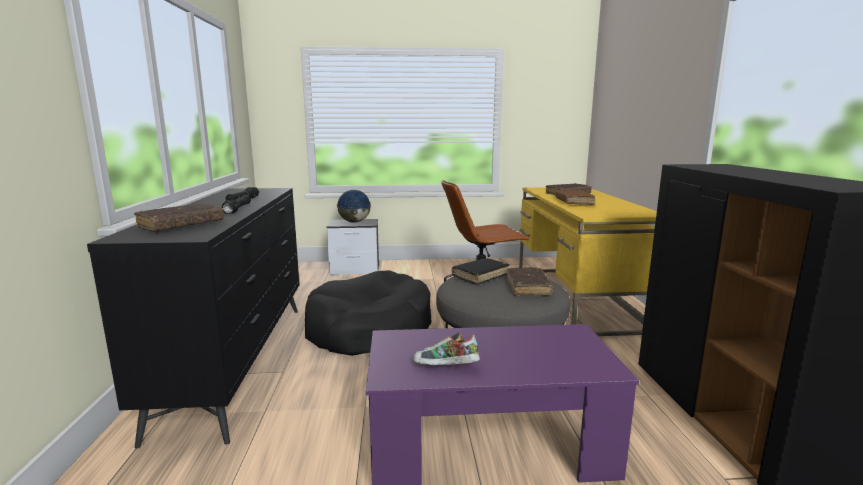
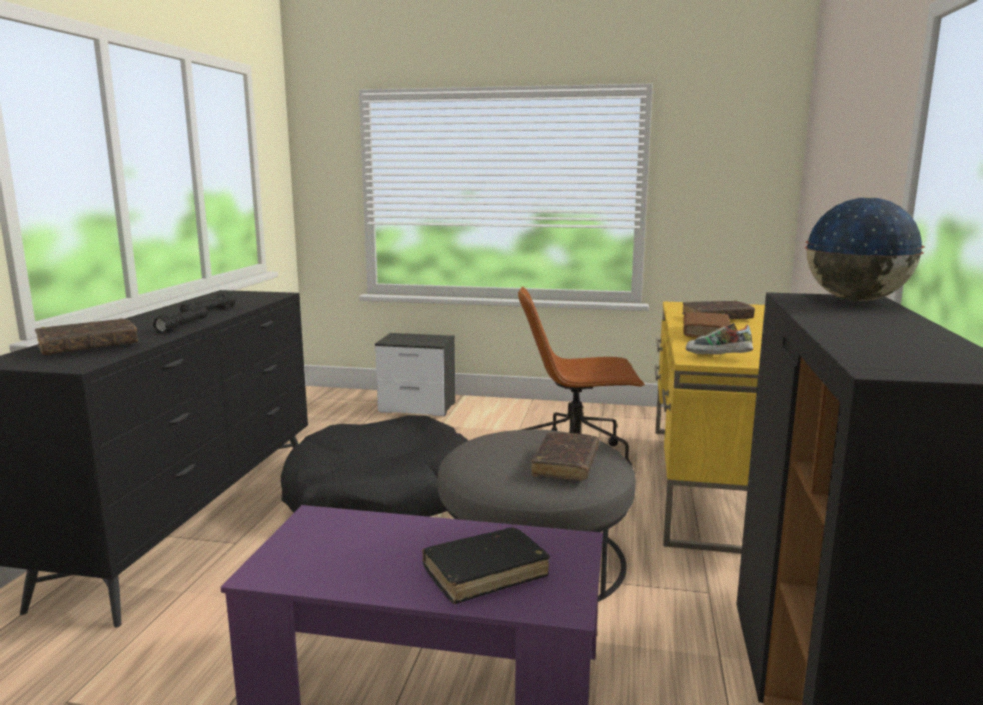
camera: 15 degrees right, 0 degrees up
(354, 222) = (417, 339): globe -> globe (855, 300)
(445, 368) = (343, 571): shoe -> shoe (717, 357)
(480, 276) = (513, 440): black book -> black book (485, 574)

